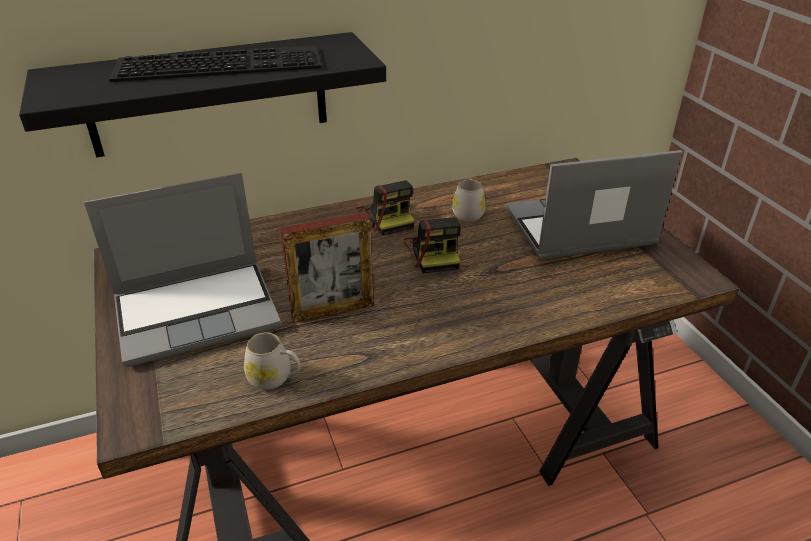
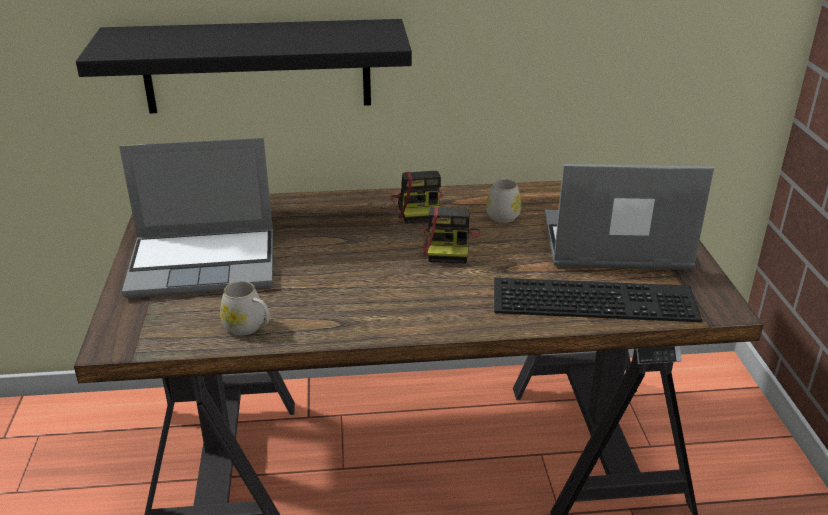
camera: 15 degrees right, 5 degrees down
(221, 62) = (263, 35): keyboard -> keyboard (595, 298)
(333, 310) = (327, 281): picture frame -> none

